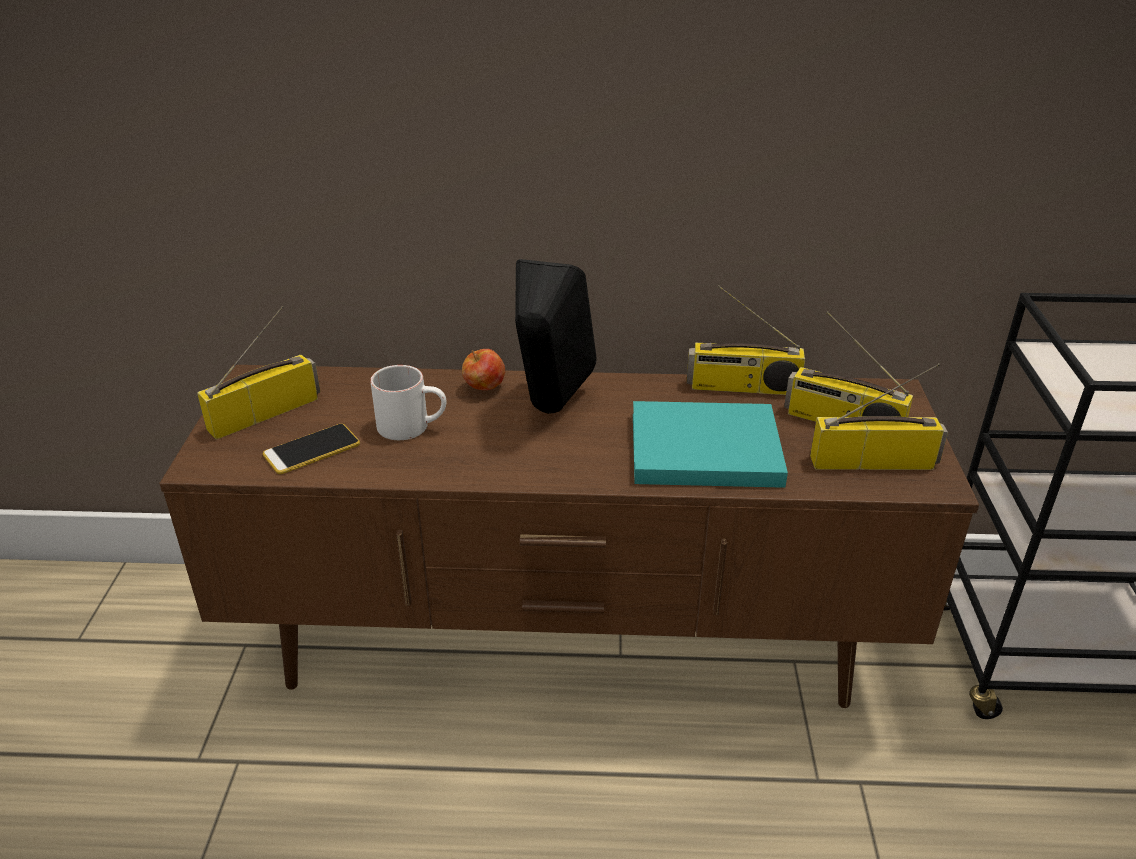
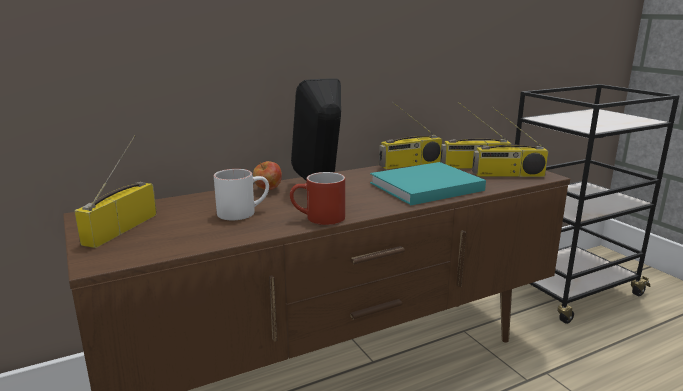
camera: 30 degrees left, 15 degrees down
(312, 450) = (183, 236): phone -> none
(486, 470) = (318, 219): none -> red mug
(873, 461) = (508, 175): radio -> radio turned 150 degrees counterclockwise

